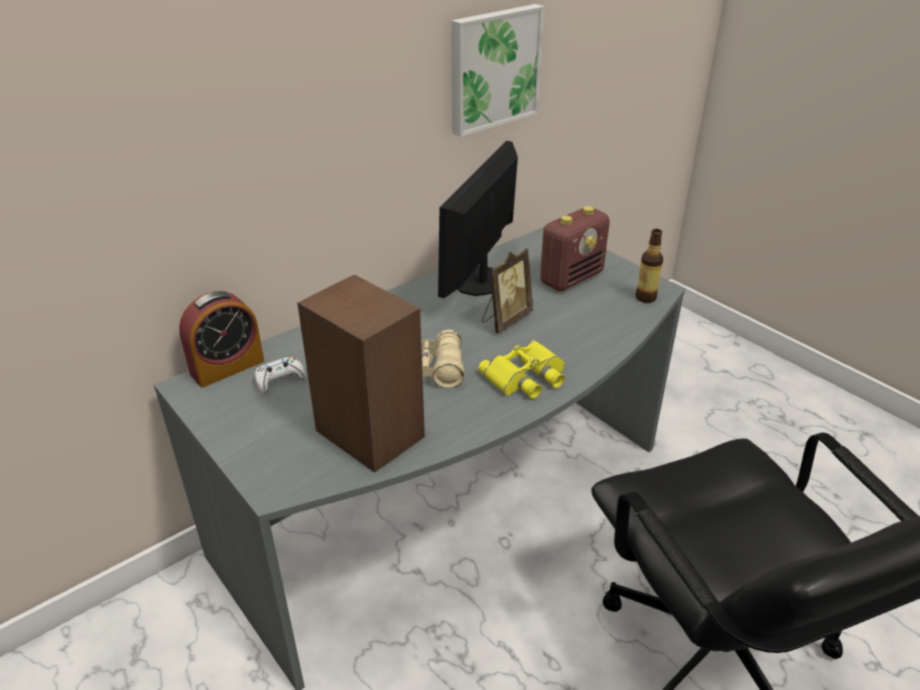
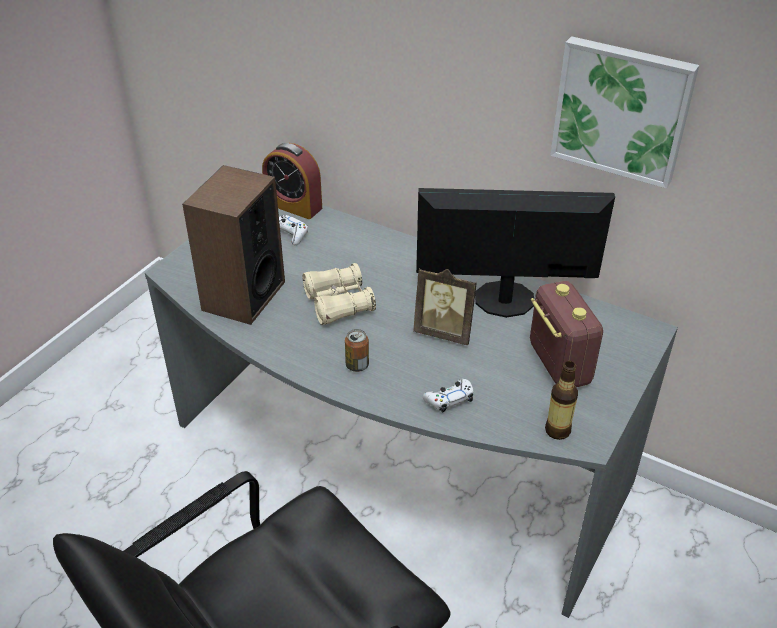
camera: 70 degrees right, 5 degrees up
(526, 377) = (357, 365): yellow binoculars -> can
(571, 278) = (558, 364): radio -> radio turned 135 degrees counterclockwise
(592, 337) = (449, 399): none -> white game controller

